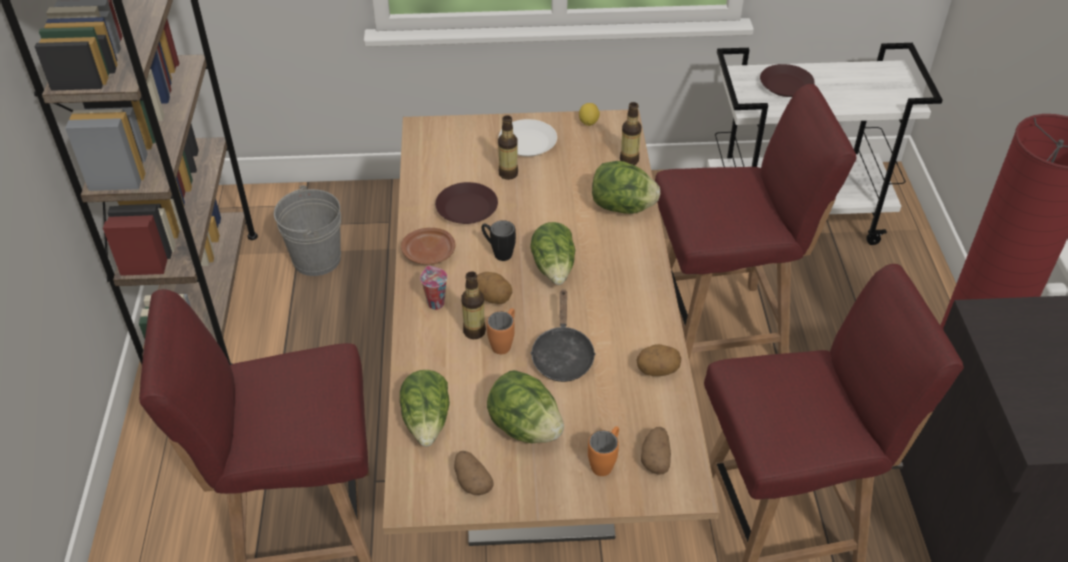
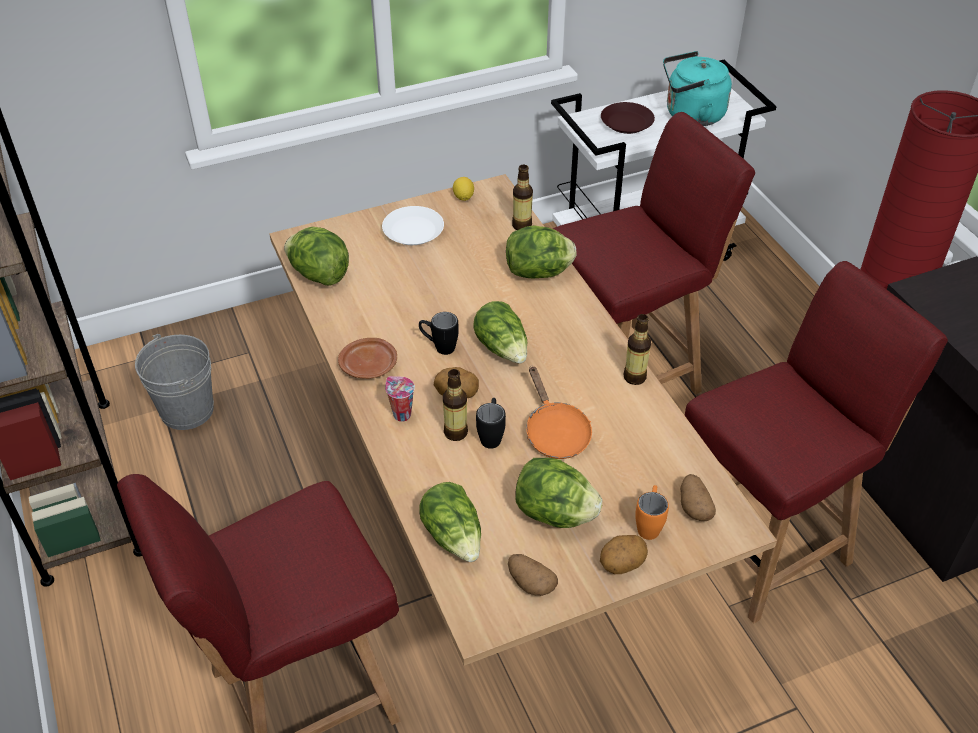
camera: 20 degrees left, 0 degrees up
(426, 163) = (319, 275): none -> lettuce
(467, 209) = (385, 311): brown plate -> none
(504, 342) = (491, 435): orange mug -> black mug
(508, 174) = (409, 266): bottle -> bottle (634, 377)
(562, 355) = (555, 432): black frying pan -> orange frying pan
(657, 370) = (652, 421): potato -> potato (622, 564)
(854, 91) = (691, 115): none -> turquoise kettle

